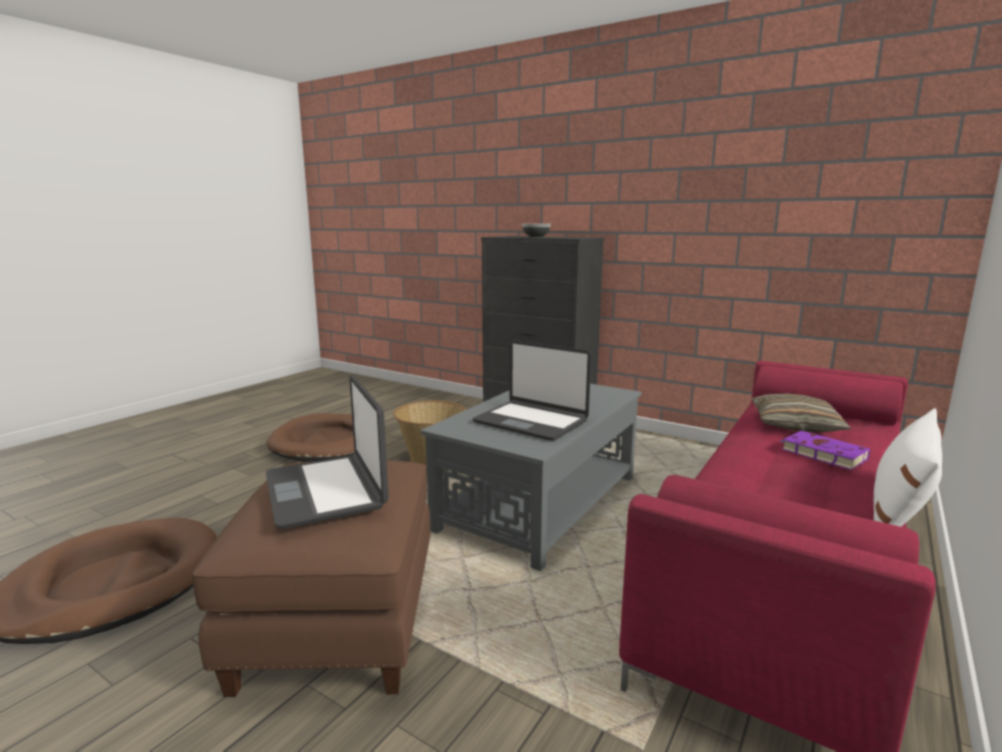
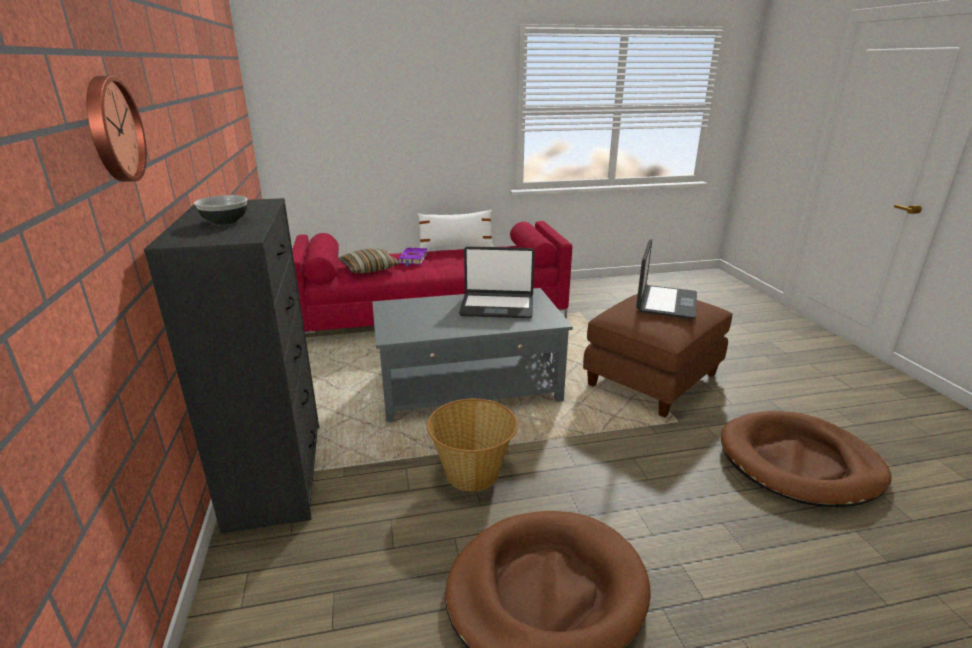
camera: 135 degrees left, 10 degrees up
(524, 181) = (112, 130): none -> wall clock
(531, 421) = (497, 306): laptop -> laptop turned 105 degrees clockwise

